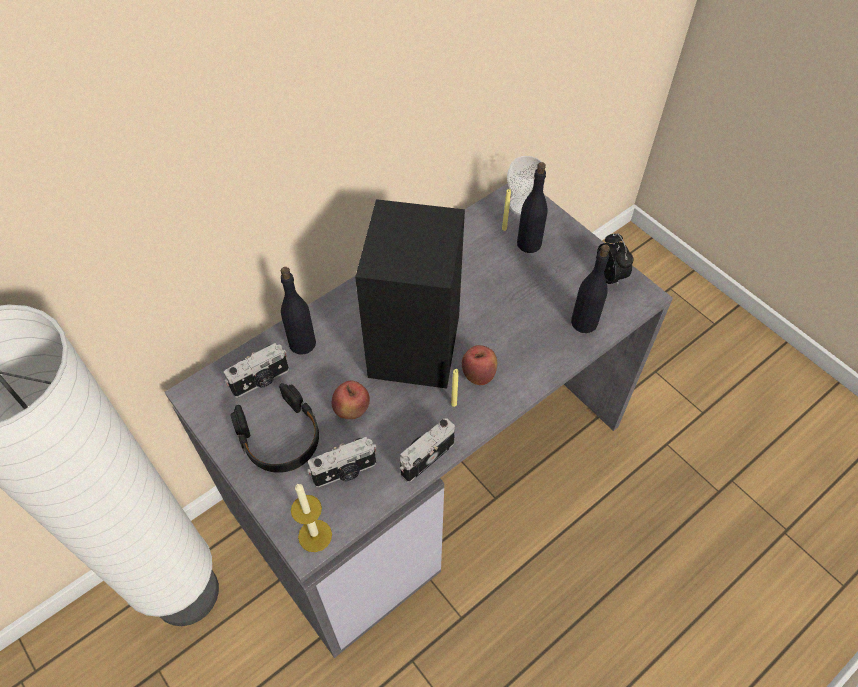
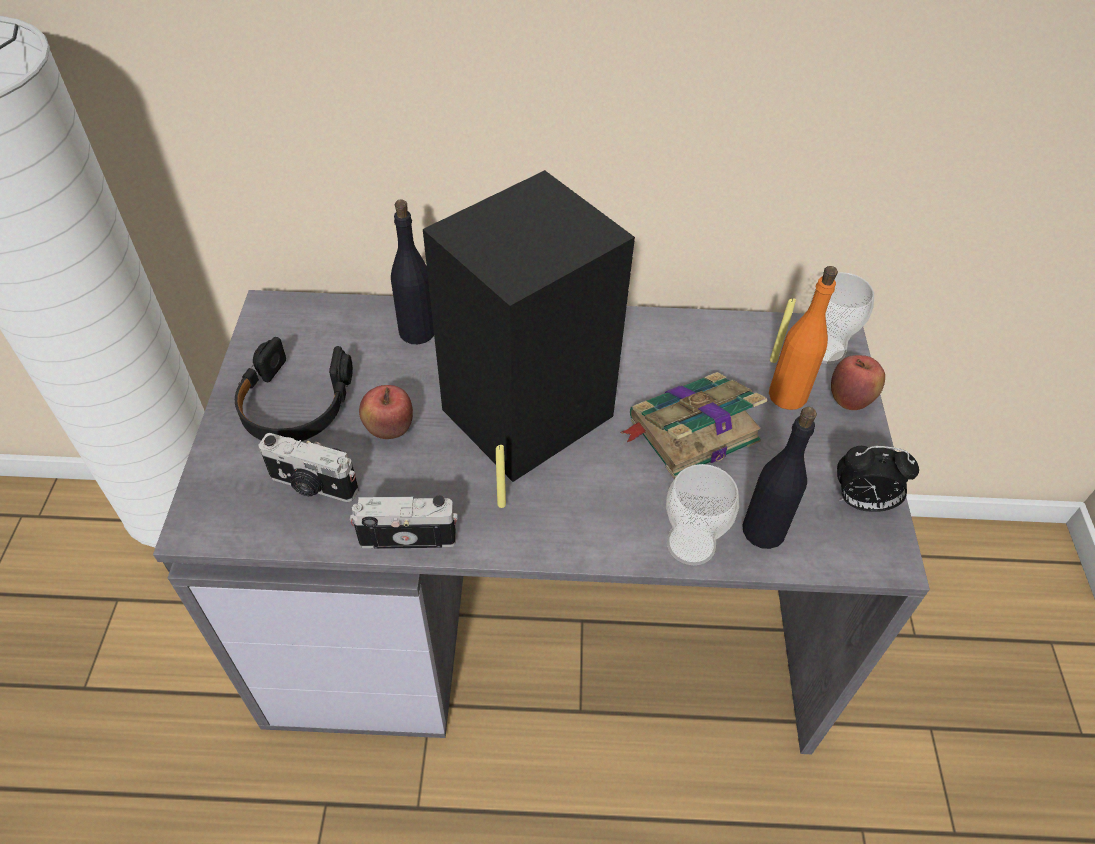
camera: 40 degrees right, 5 degrees down
(261, 381) = (339, 339): camera -> none
(315, 535) = (214, 523): candle -> none
(478, 375) = (564, 495): apple -> apple (849, 400)
(503, 296) = (690, 430): none -> book
(529, 243) = (788, 395): black bottle -> orange bottle
(560, 354) = (691, 544): none -> cup
(610, 276) = (861, 502): alarm clock -> alarm clock turned 75 degrees clockwise

